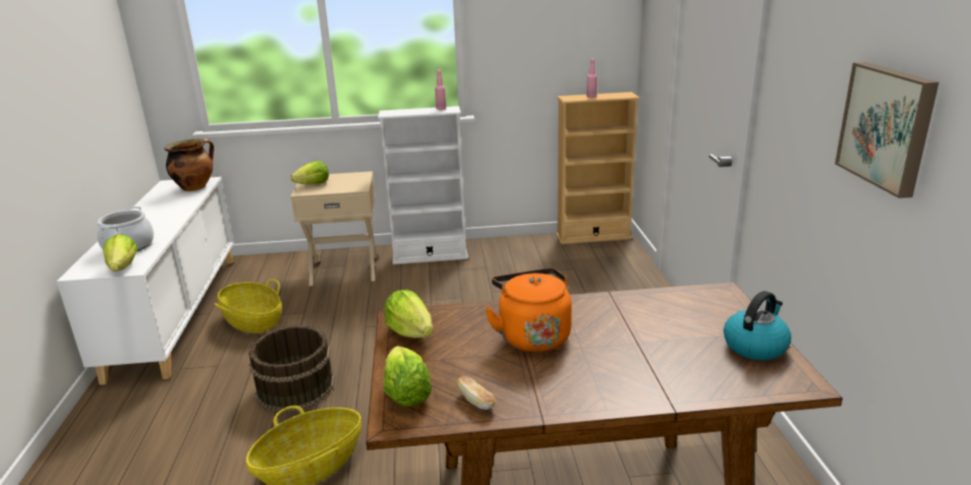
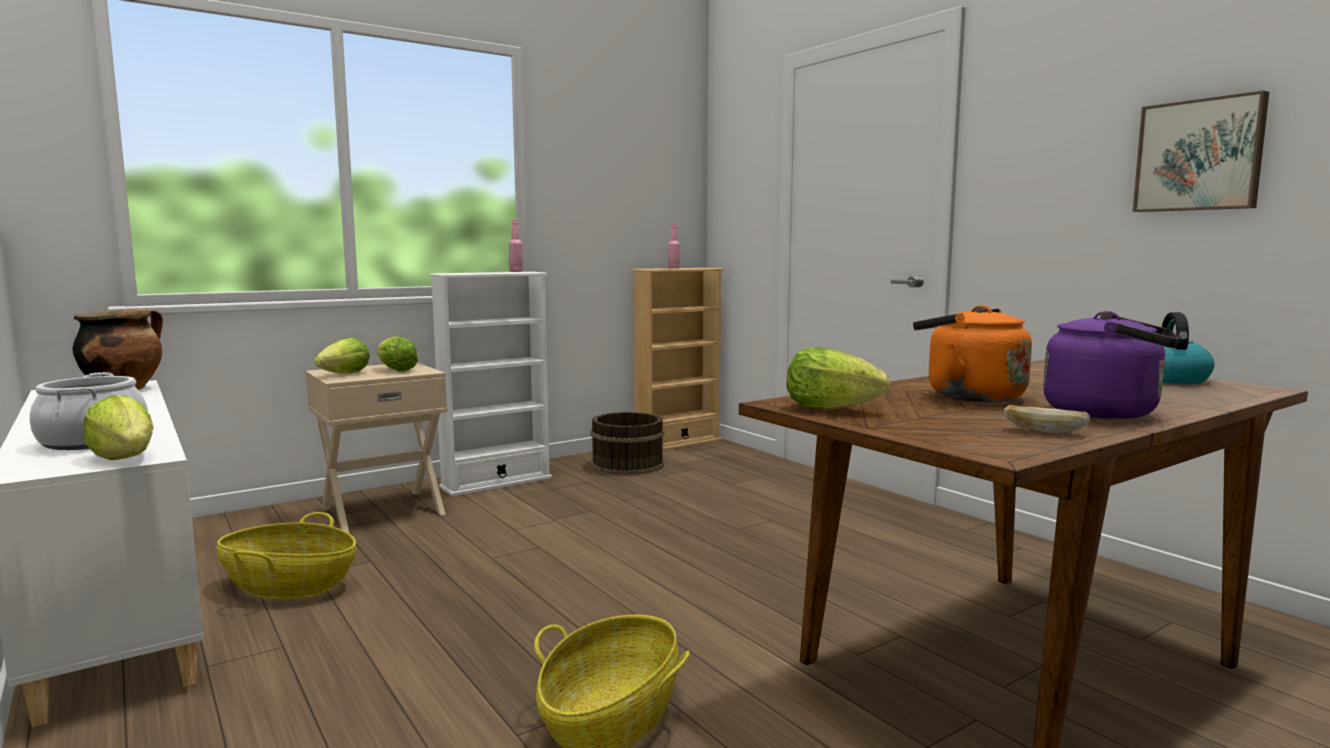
camera: 30 degrees left, 15 degrees down
(294, 387) = (462, 639): brown bucket -> brown bucket (626, 464)
(406, 394) = (955, 438): lettuce -> lettuce (396, 370)
(574, 388) = (1107, 413): none -> purple kettle

